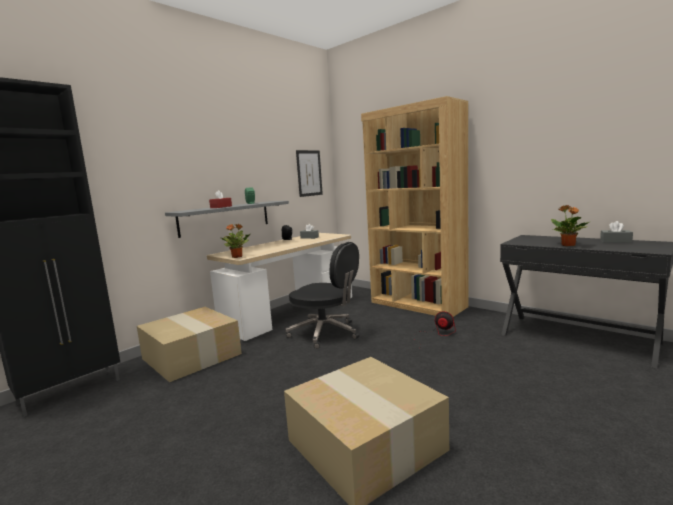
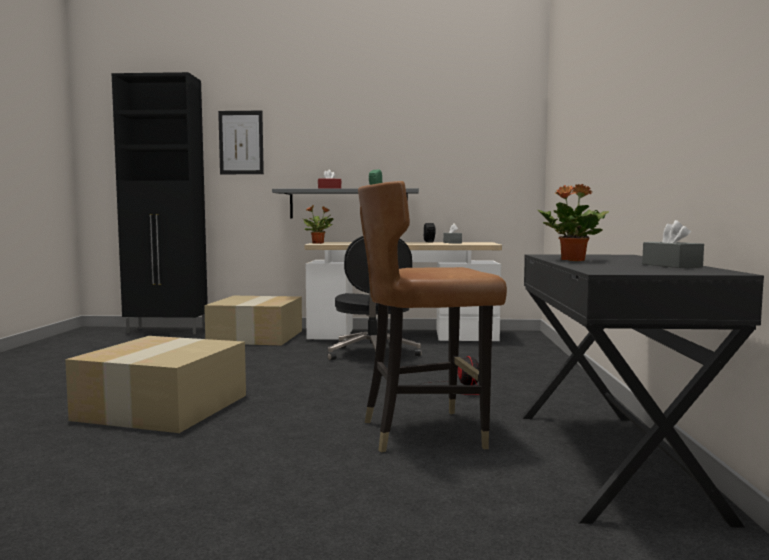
camera: 50 degrees right, 5 degrees down
(309, 173) = (490, 156): picture -> picture (241, 142)
(417, 305) = (544, 367): brown bookcase -> none
(511, 364) = (425, 432): none -> brown chair

